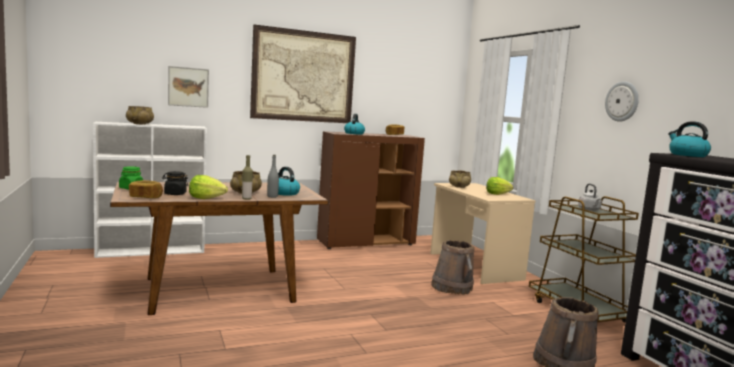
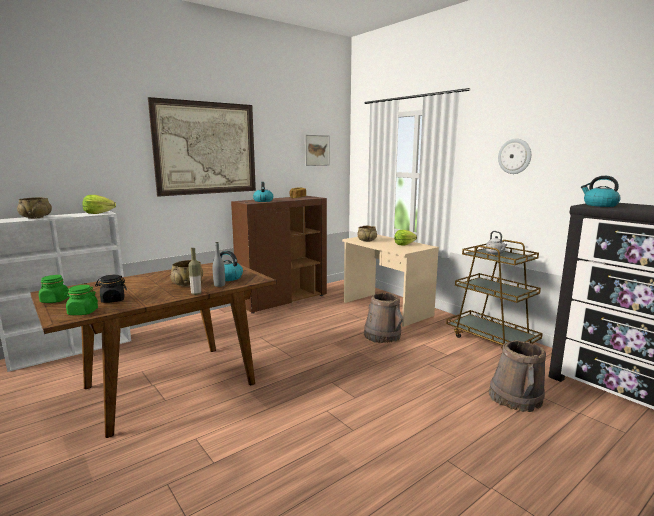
camera: 15 degrees left, 5 degrees up
(146, 197) = (82, 312): bread -> green jar
(188, 87) = (85, 170): picture -> picture (317, 150)
(206, 198) = (152, 300): lettuce -> lettuce (98, 213)

